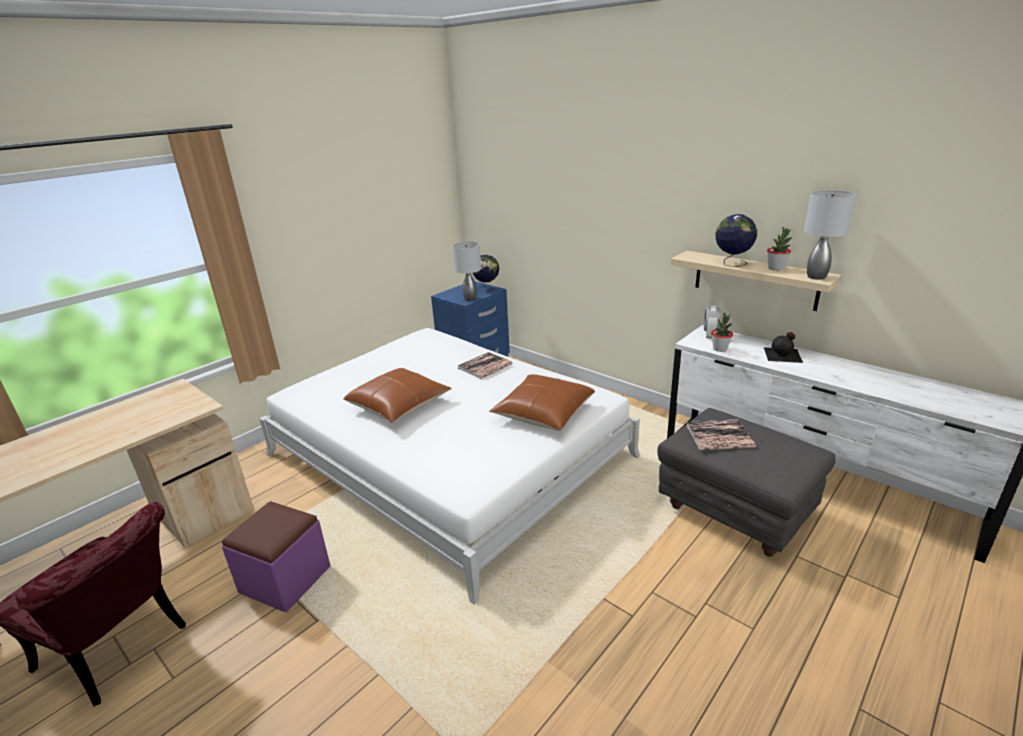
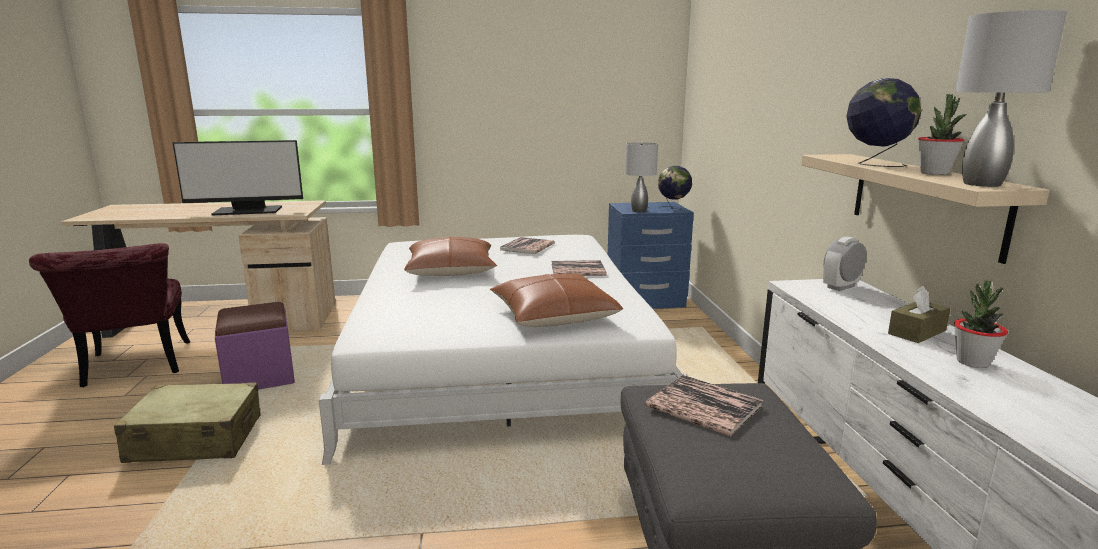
camera: 40 degrees right, 10 degrees down
(132, 425) = (247, 211): none -> monitor
(337, 657) = (196, 439): none -> beige suitcase
(412, 358) = (527, 247): none -> book
(720, 349) = (820, 300): potted plant -> potted plant (972, 362)
(783, 355) = (917, 332): black bottle -> brown tissue box

